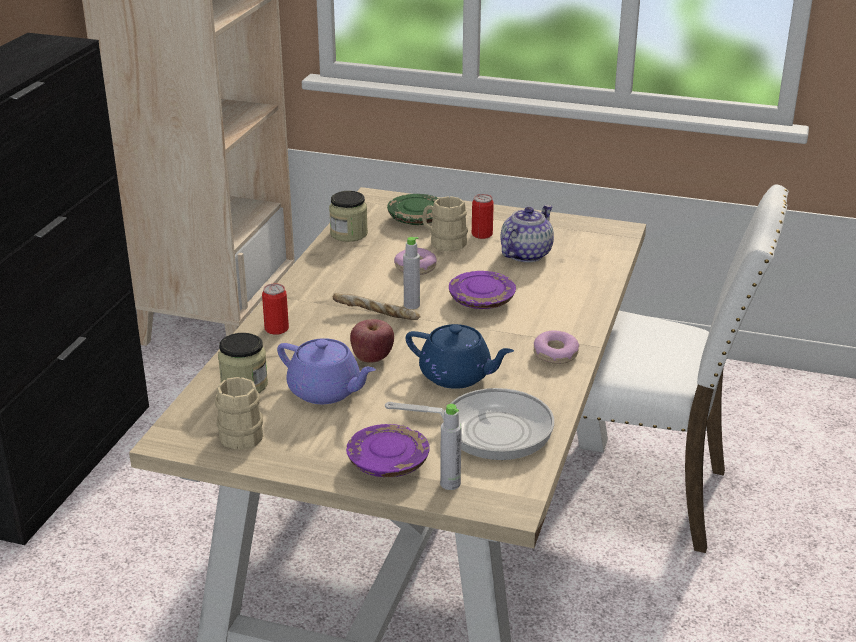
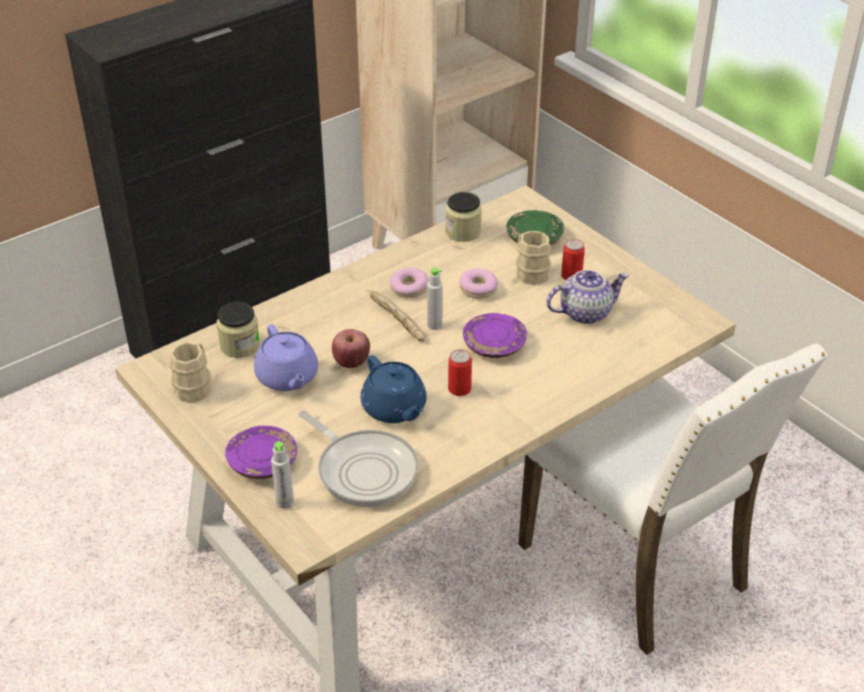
camera: 35 degrees right, 10 degrees up
(276, 329) = (313, 304): can -> can (459, 389)
(555, 354) = (493, 425): donut -> donut (409, 288)

